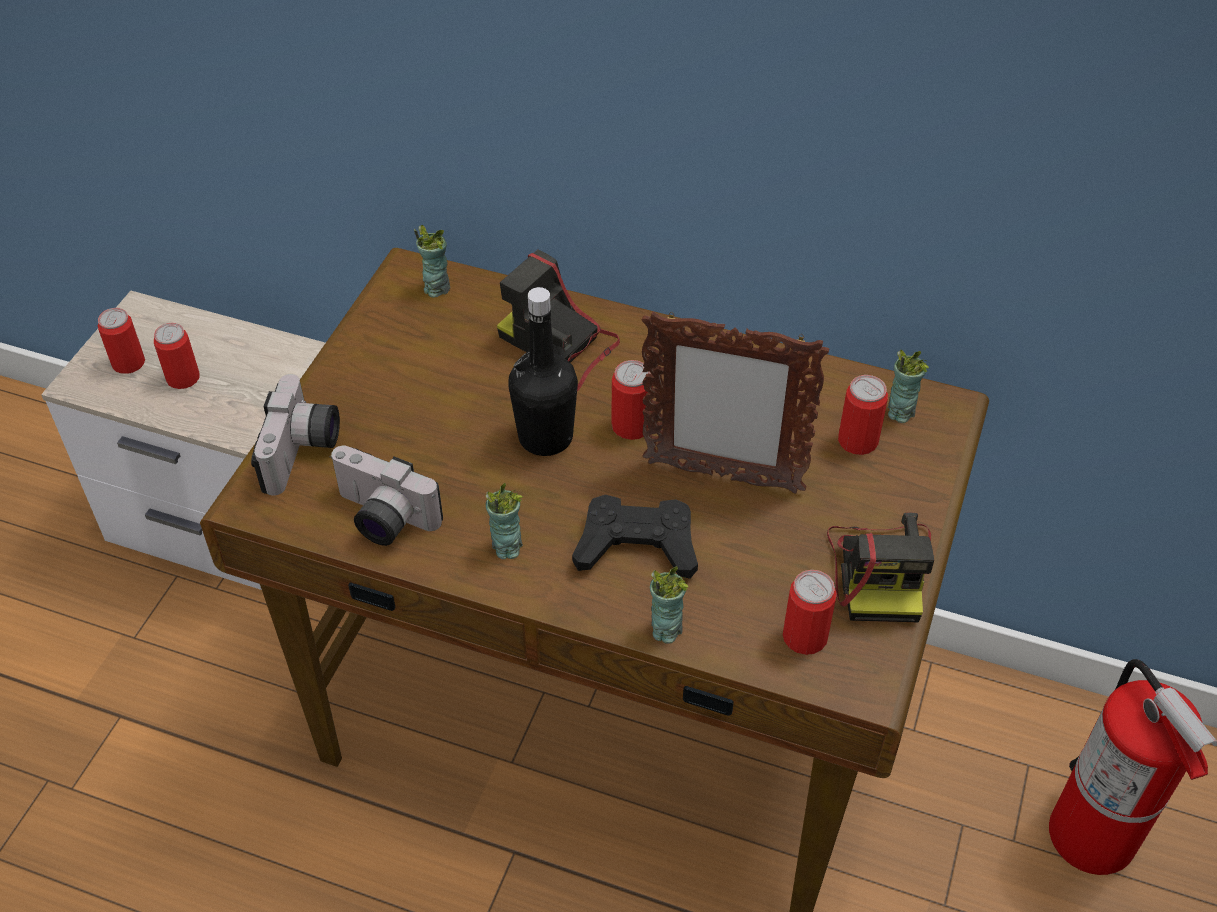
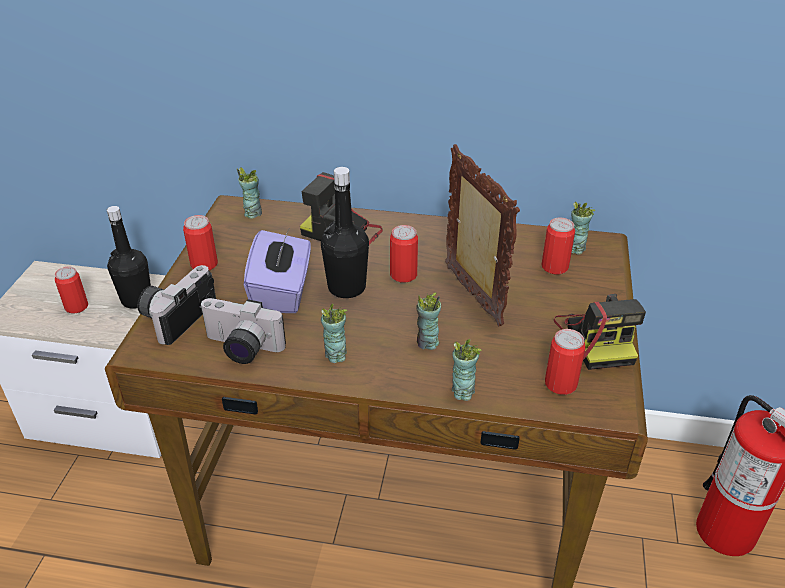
camera: 10 degrees left, 10 degrees down
(128, 363) = (36, 302): can -> can (204, 264)
(268, 377) = (137, 299): none -> black bottle
(303, 453) = (176, 315): camera -> camera turned 150 degrees counterclockwise
(453, 433) = (282, 292): none -> purple tissue box
(637, 545) = (427, 343): black game controller -> cup
(721, 476) = (472, 296): picture frame -> picture frame turned 120 degrees counterclockwise

